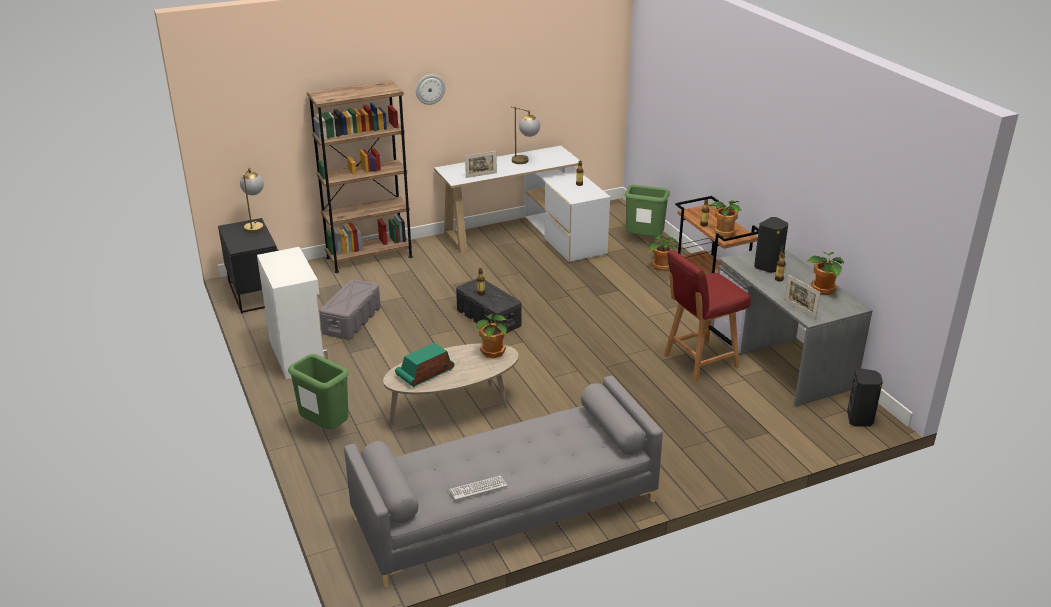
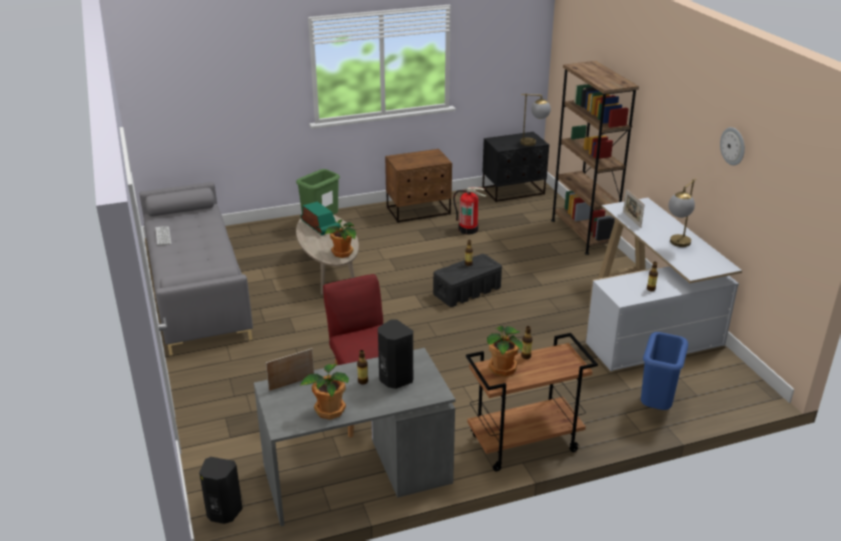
camera: 95 degrees right, 0 degrees up
(298, 355) = (419, 211): white cabinet -> brown nightstand
(352, 320) = (468, 229): grey storage box -> fire extinguisher
(430, 89) = (661, 115): wall clock -> wall clock (733, 146)
(644, 240) = (656, 406): green trash can -> blue trash can
(661, 266) = (584, 411): potted plant -> none

